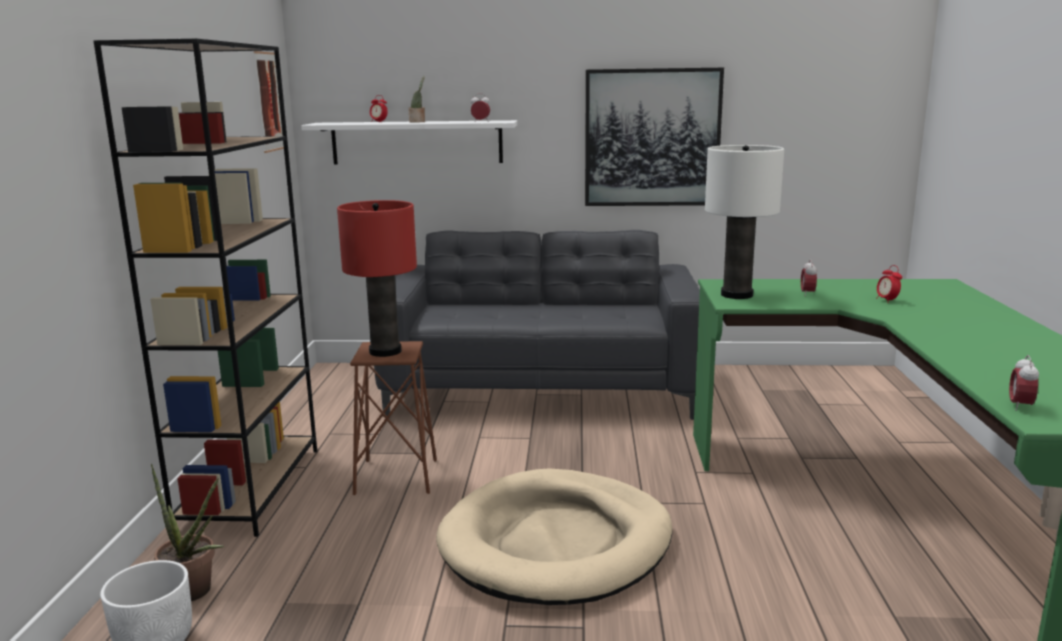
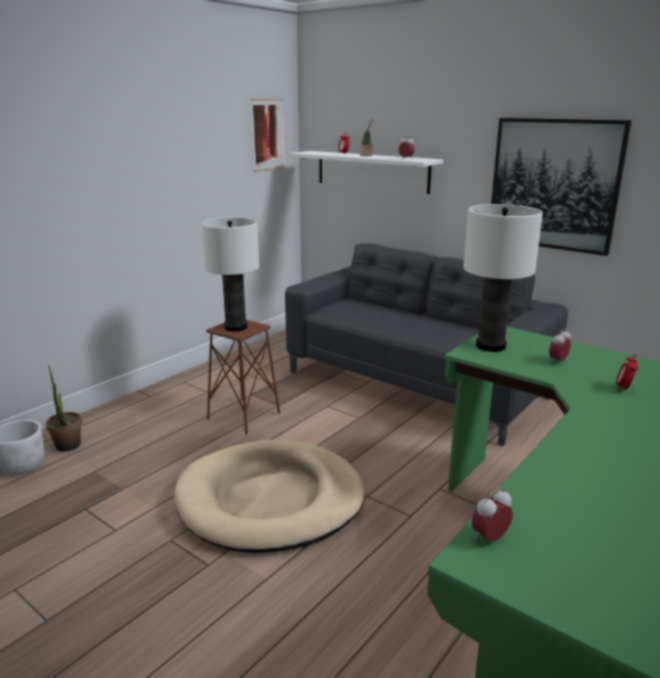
camera: 35 degrees right, 5 degrees up
(250, 488) = (166, 395): beige bookcase -> none
(384, 351) = (235, 327): red table lamp -> white table lamp

